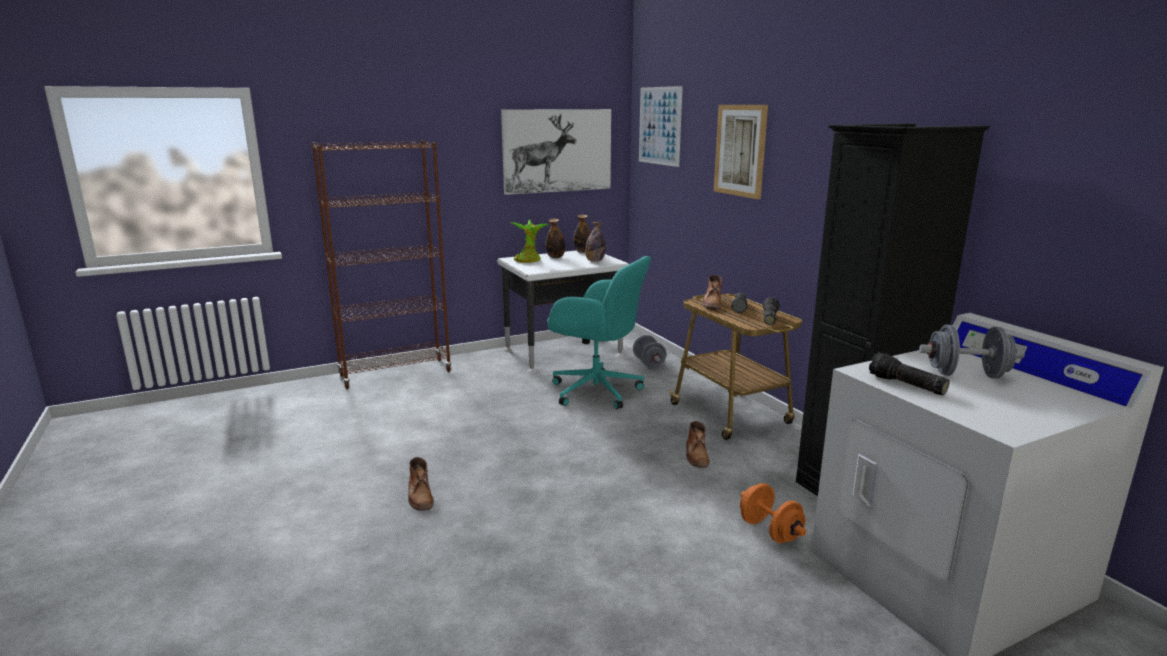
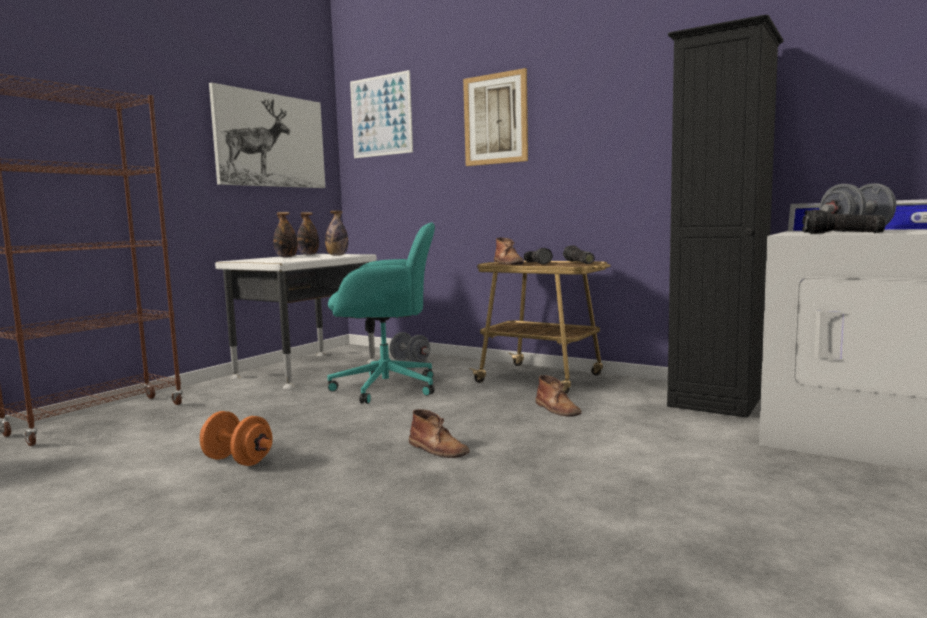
camera: 30 degrees left, 10 degrees down
(420, 496) = (291, 516): brown boot -> brown boot (438, 449)
(528, 261) = (260, 259): potted plant -> none
(770, 531) = (705, 441): orange dumbbell -> orange dumbbell (238, 460)

